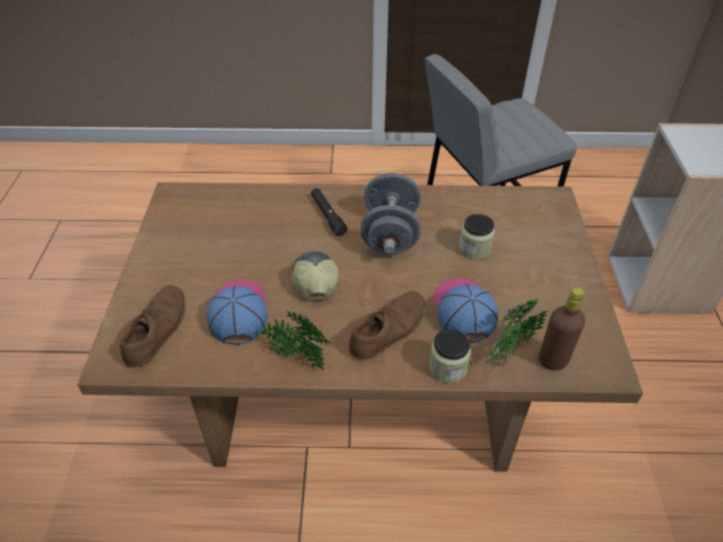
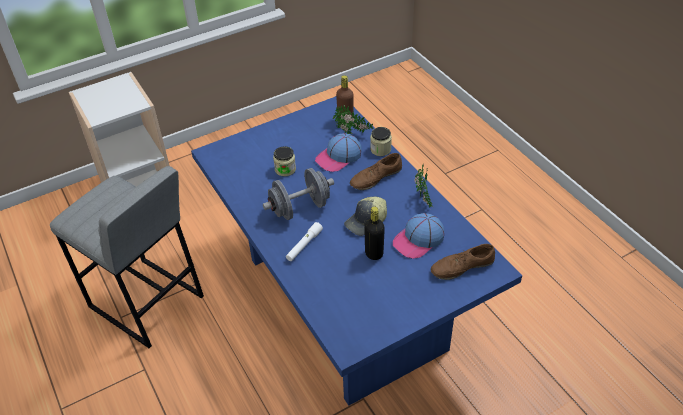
camera: 120 degrees left, 0 degrees up
(259, 263) = (374, 253): none -> black bottle
(327, 215) = (304, 245): black flashlight -> white flashlight
(360, 401) = (346, 303): brown dining table -> blue dining table
(388, 330) = (375, 177): brown shoe -> brown shoe turned 45 degrees counterclockwise

